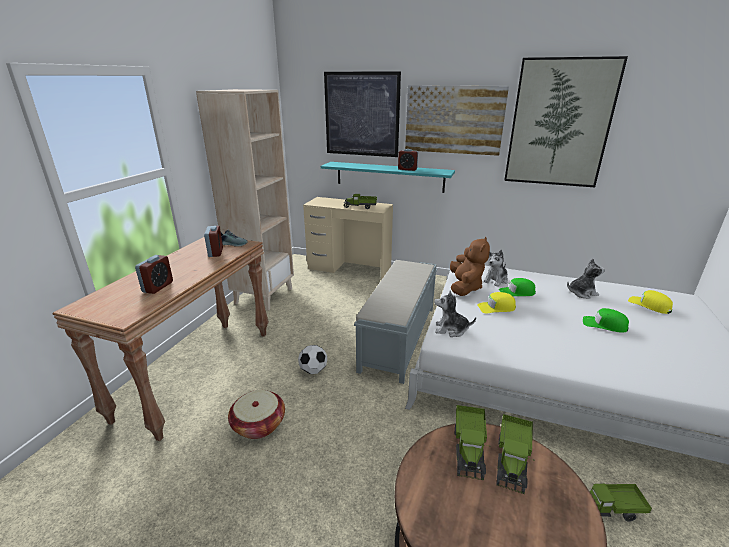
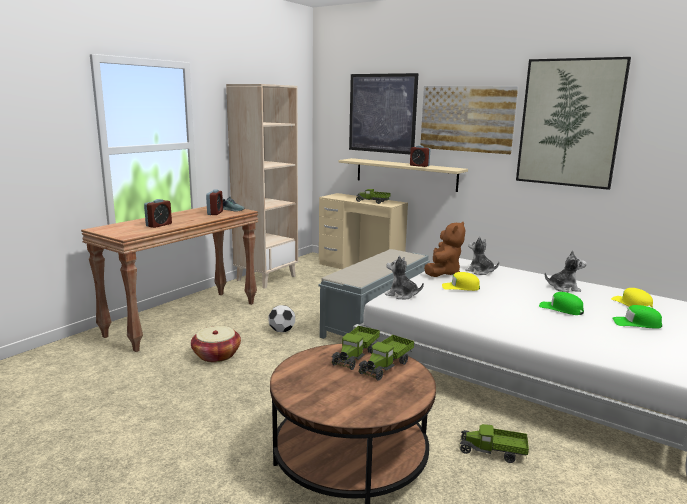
camera: 15 degrees right, 10 degrees down
(389, 176) = (405, 174): turquoise shelf -> beige shelf
(496, 280) = (480, 271): plush toy -> plush toy turned 75 degrees clockwise
(517, 292) = (492, 280): green cap -> green cap (636, 323)

